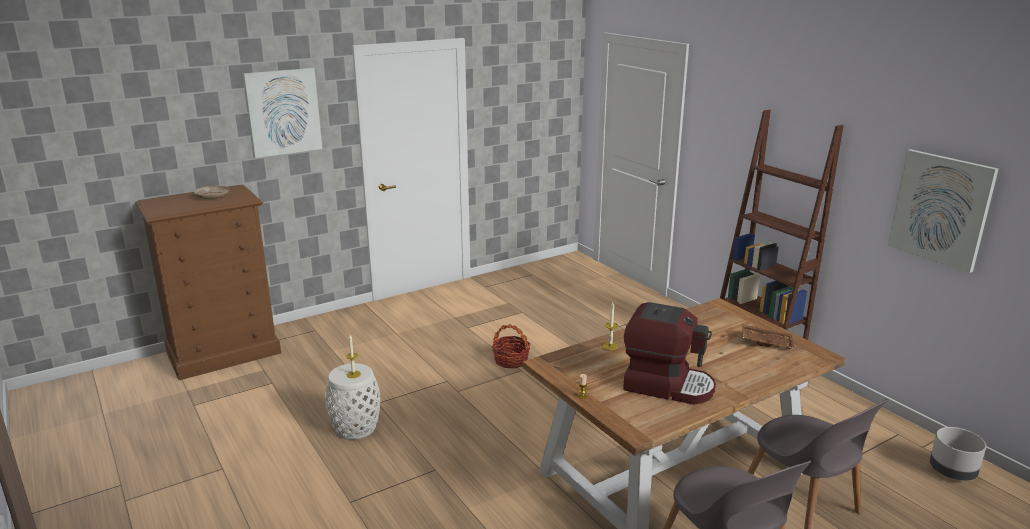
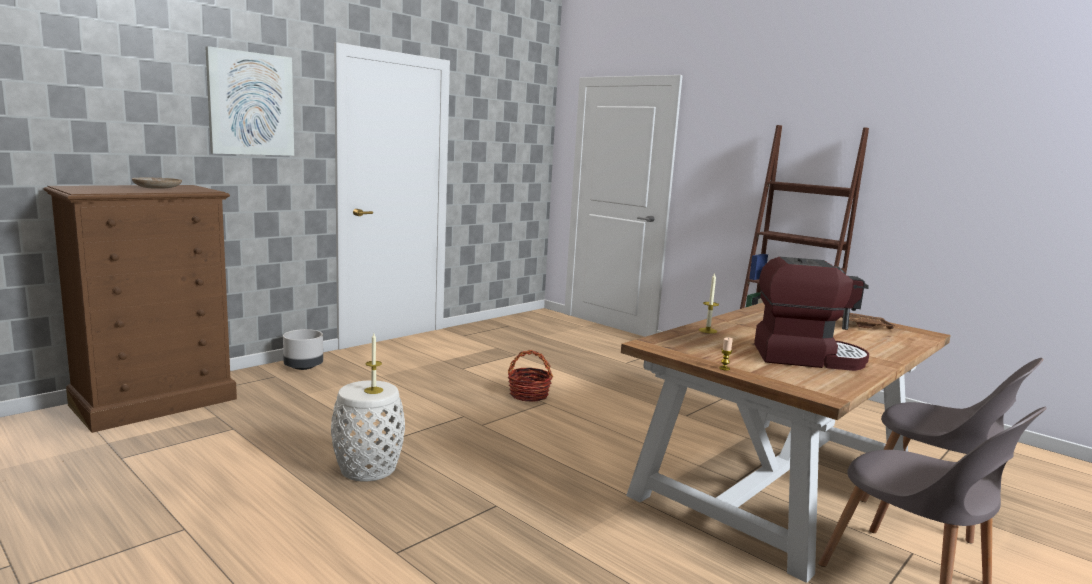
camera: 15 degrees left, 10 degrees down
(941, 209) = (986, 196): picture -> none
(952, 472) = (1037, 464): grey planter -> grey planter (303, 367)

